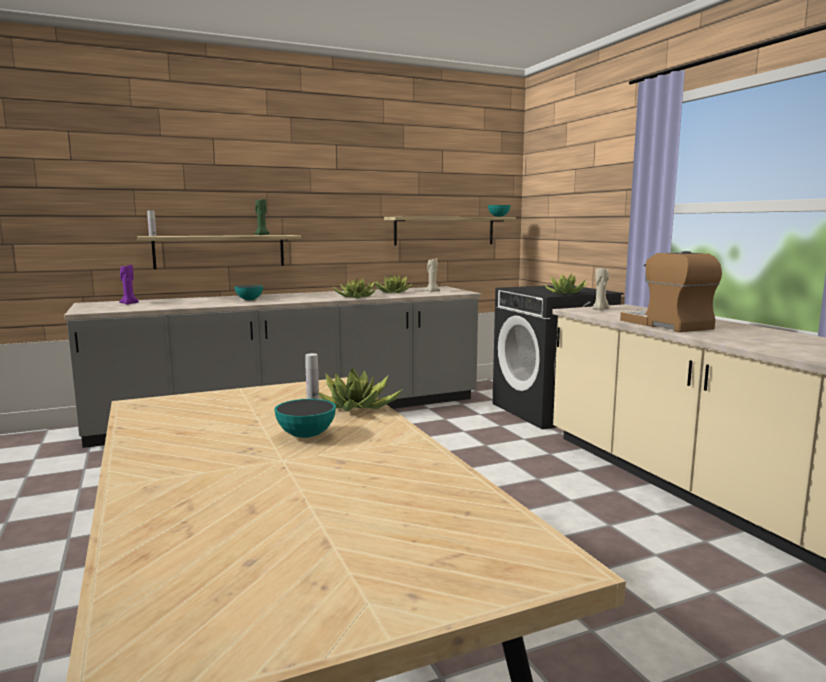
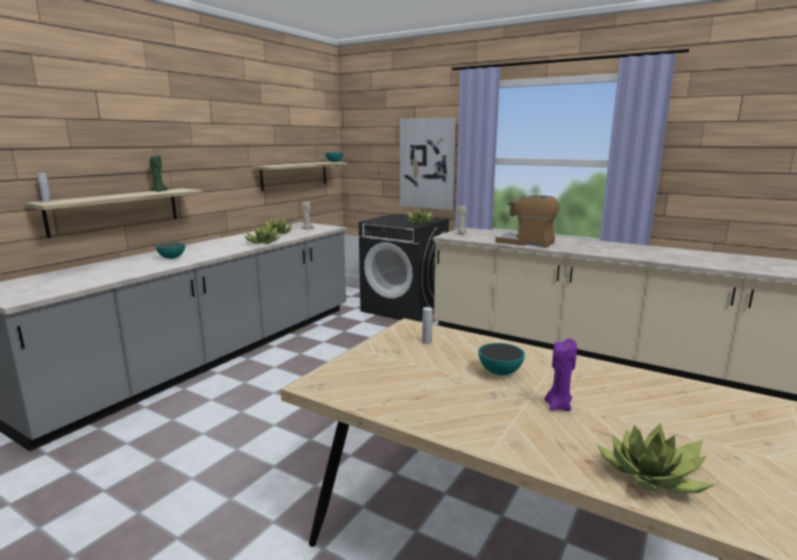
camera: 35 degrees left, 5 degrees up
(129, 303) = (44, 281): purple candle -> purple candle (558, 406)
(358, 408) = (474, 342): potted plant -> potted plant (653, 476)
(603, 216) = (427, 163): none -> picture

